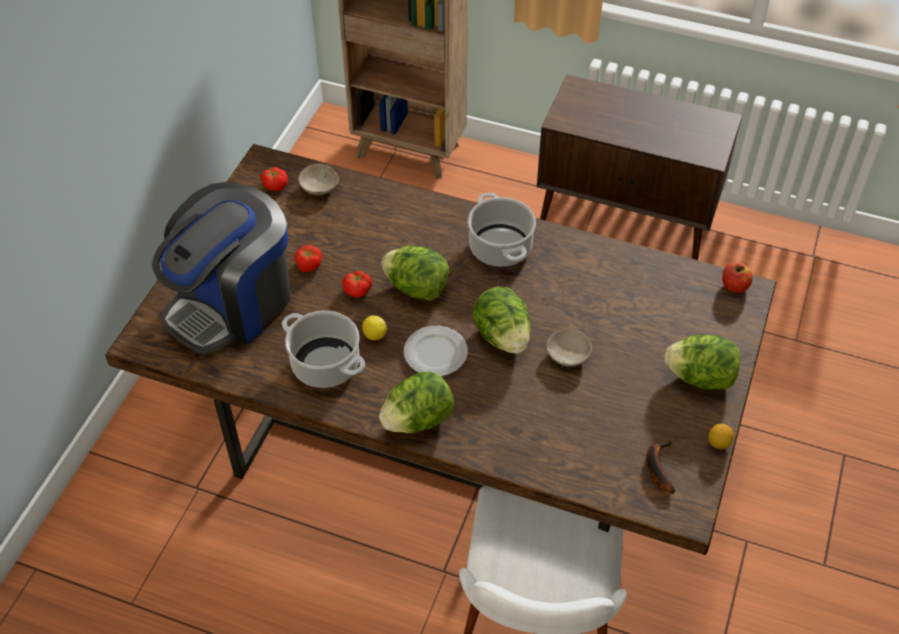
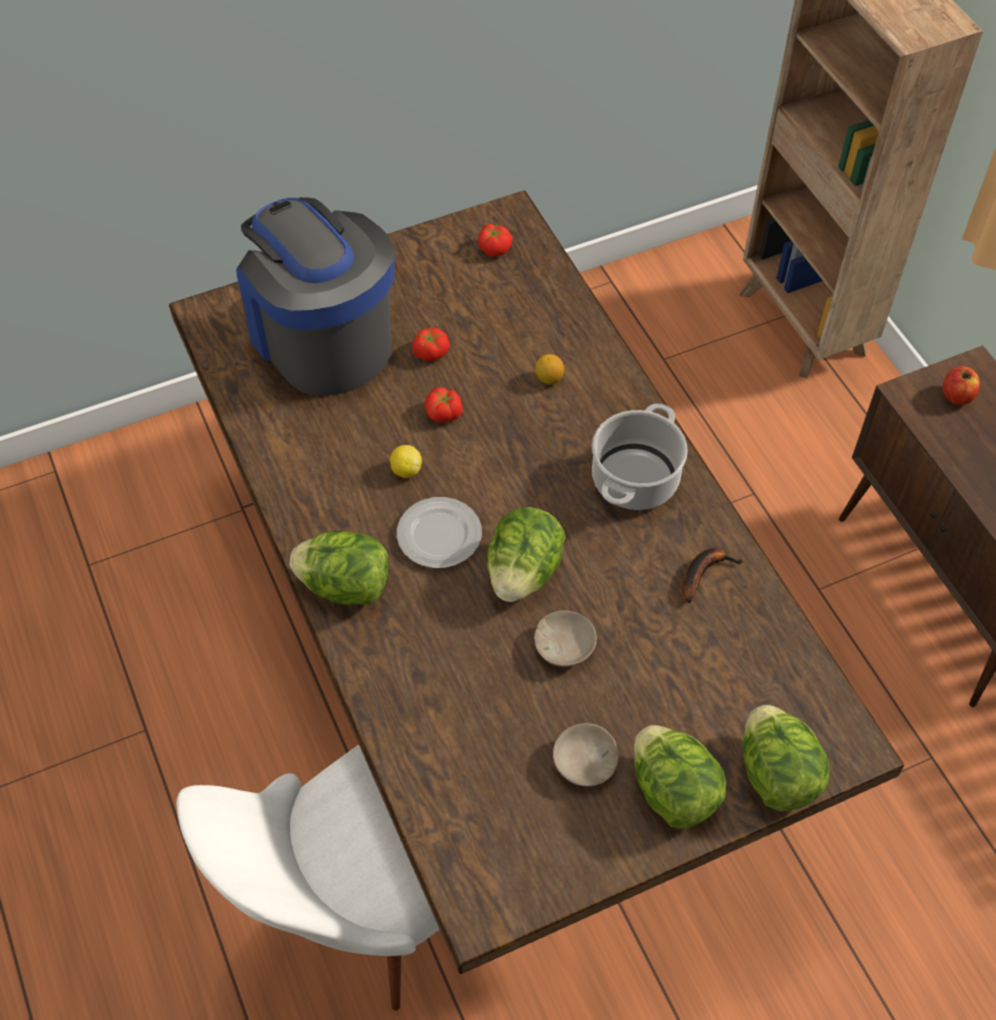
camera: 45 degrees right, 5 degrees up
(232, 303) = (321, 337): coffee machine -> coffee machine turned 60 degrees clockwise
(318, 187) = (531, 279): beige bowl -> beige bowl (582, 761)
(326, 365) = (330, 463): cooking pot -> none
(417, 288) = (501, 455): lettuce -> lettuce (776, 775)
(657, 467) = (508, 840): banana -> banana (704, 572)
(718, 443) = (602, 876): lemon -> lemon (549, 379)
(734, 286) = (843, 729): apple -> apple (956, 396)

